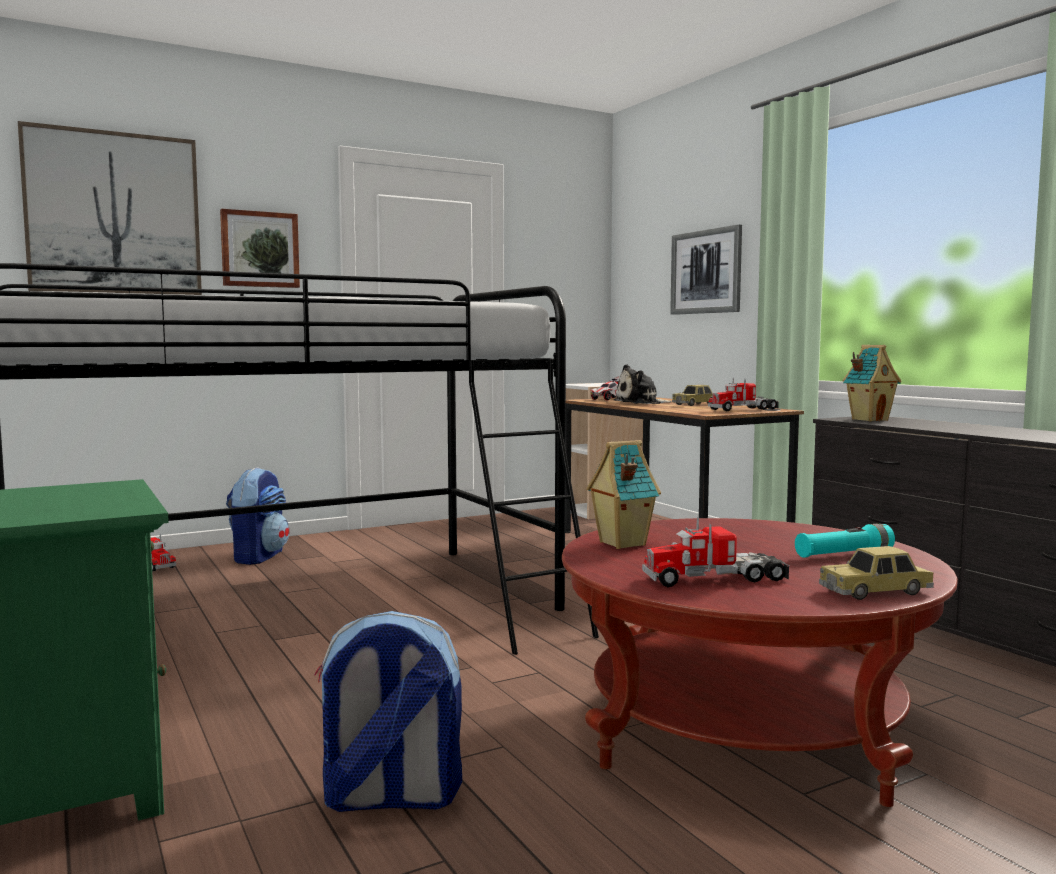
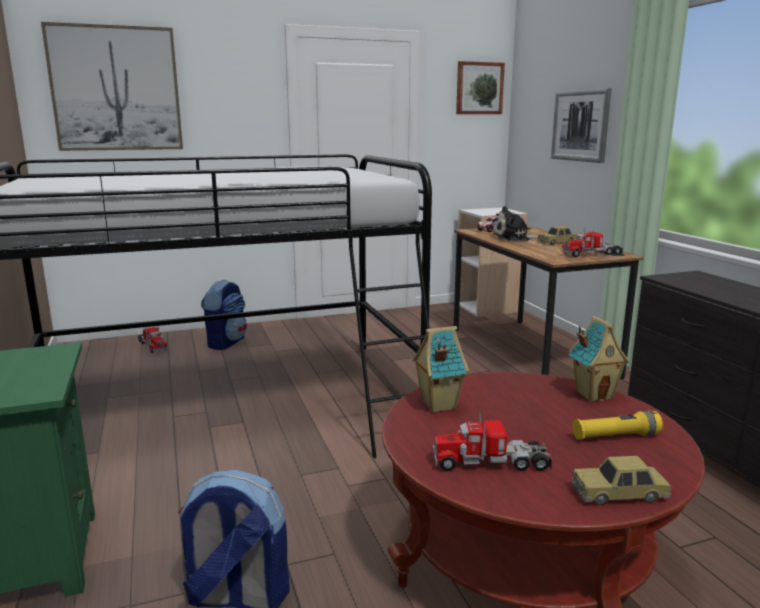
camera: 10 degrees right, 10 degrees up
(260, 249) = (225, 111): picture -> picture (479, 88)
(844, 555) = (615, 436): turquoise flashlight -> yellow flashlight
(869, 419) = (688, 280): toy house -> toy house (594, 394)

